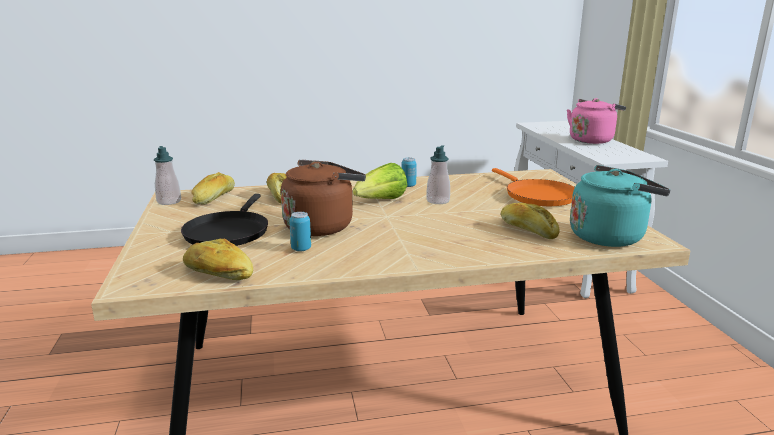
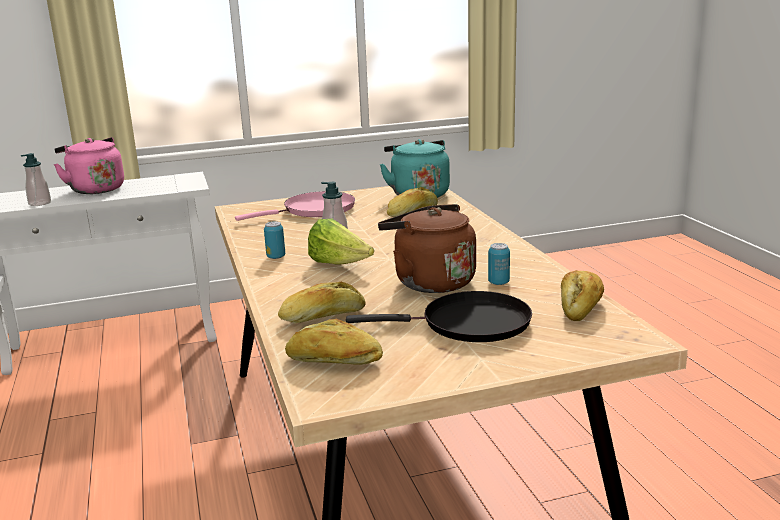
camera: 95 degrees left, 0 degrees up
(169, 201) = (356, 393): soap dispenser -> soap dispenser (40, 203)
(537, 195) = (315, 210): orange frying pan -> pink frying pan

